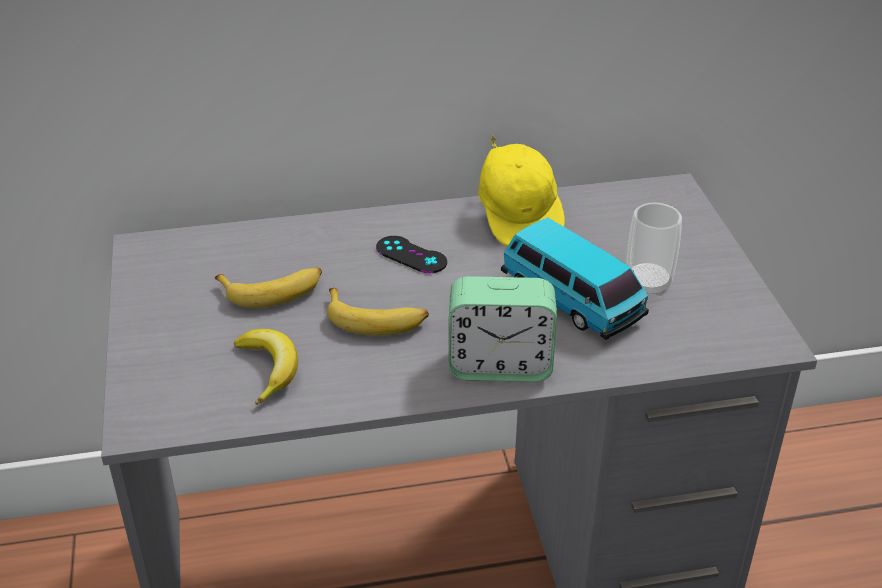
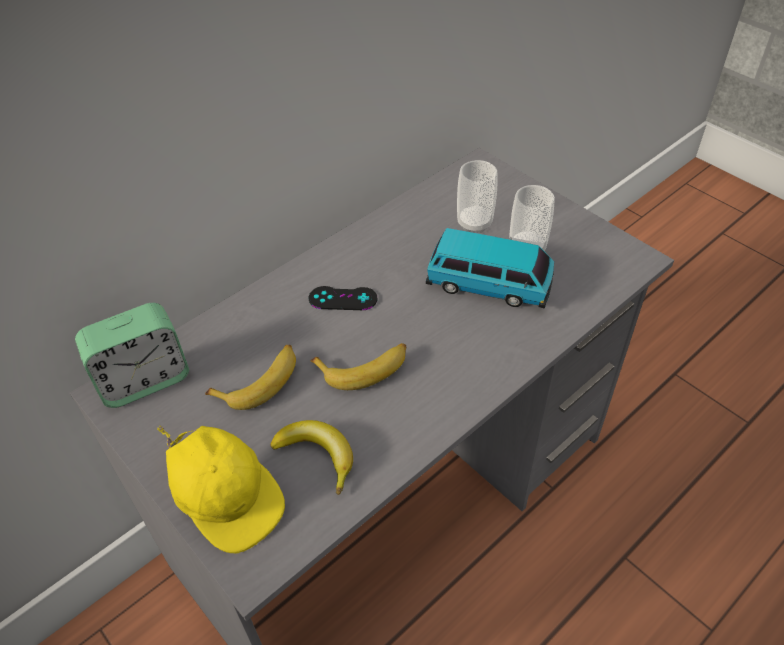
camera: 30 degrees left, 10 degrees up
(500, 365) = (486, 363): alarm clock -> alarm clock (144, 380)
(519, 217) = (395, 231): yellow cap -> yellow cap (227, 499)
(612, 240) = (474, 223): none -> cup

